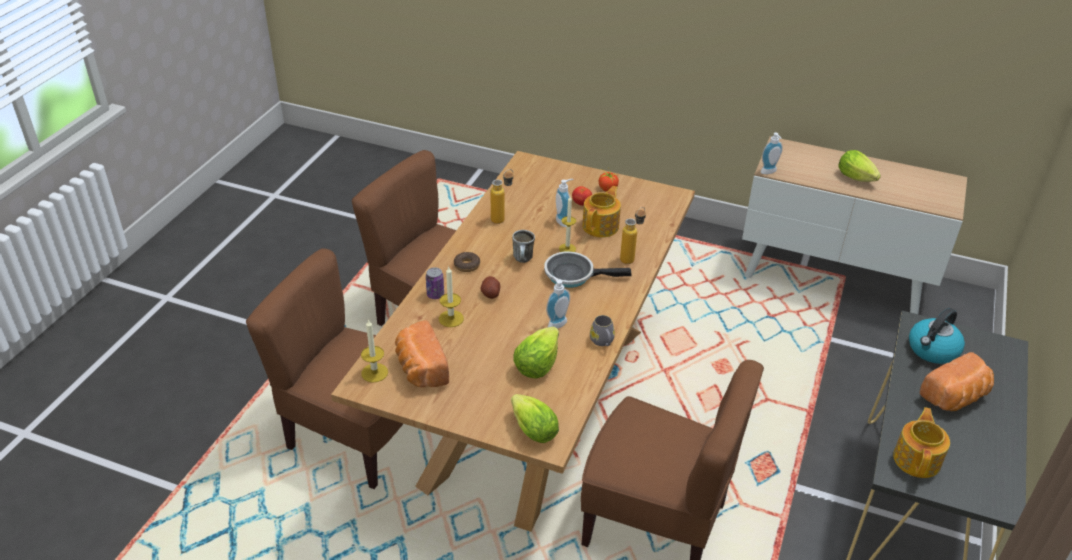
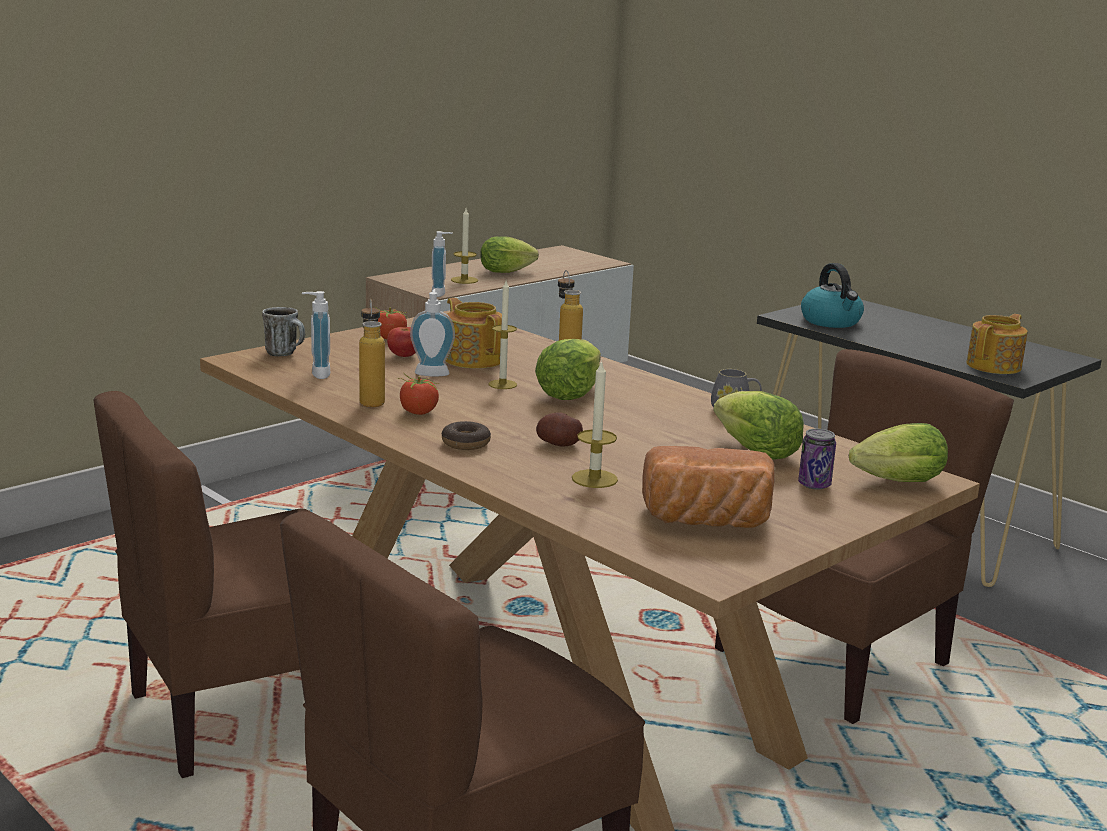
camera: 65 degrees left, 20 degrees down
(374, 373) = (688, 556): candle -> candle (464, 280)
(435, 295) = (519, 477): can -> can (814, 485)
(498, 237) = (418, 412): none -> tomato
(523, 260) = (498, 410): mug -> mug (286, 354)
(555, 323) = (668, 424): soap dispenser -> soap dispenser (317, 374)
(573, 275) = (569, 394): frying pan -> lettuce
(917, 459) = (995, 366): teapot -> teapot turned 90 degrees clockwise
(955, 397) = (909, 333): bread -> none

